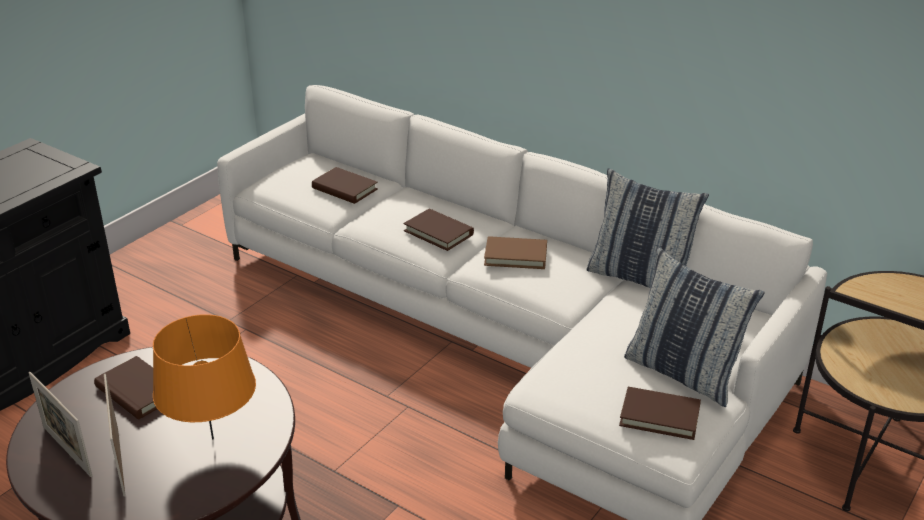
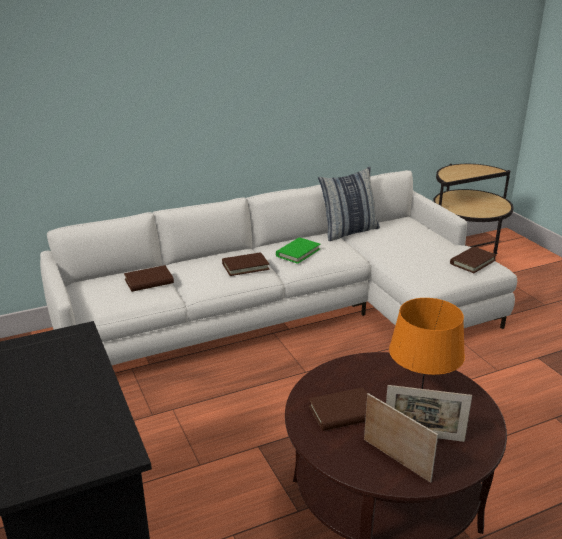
camera: 60 degrees left, 5 degrees down
(67, 451) = (396, 460): picture frame -> picture frame turned 120 degrees counterclockwise
(515, 256) = (298, 252): brown book -> green book
(683, 373) = (442, 247): pillow -> none

